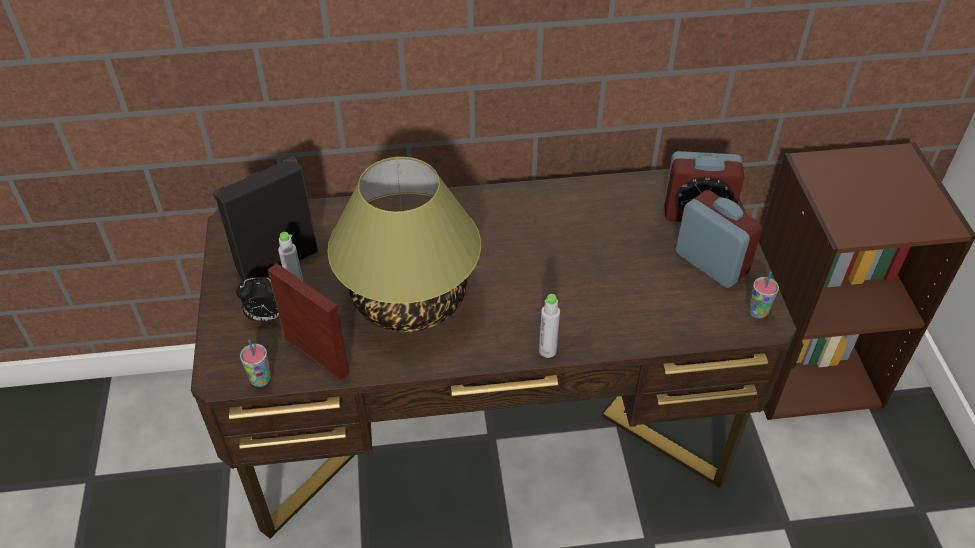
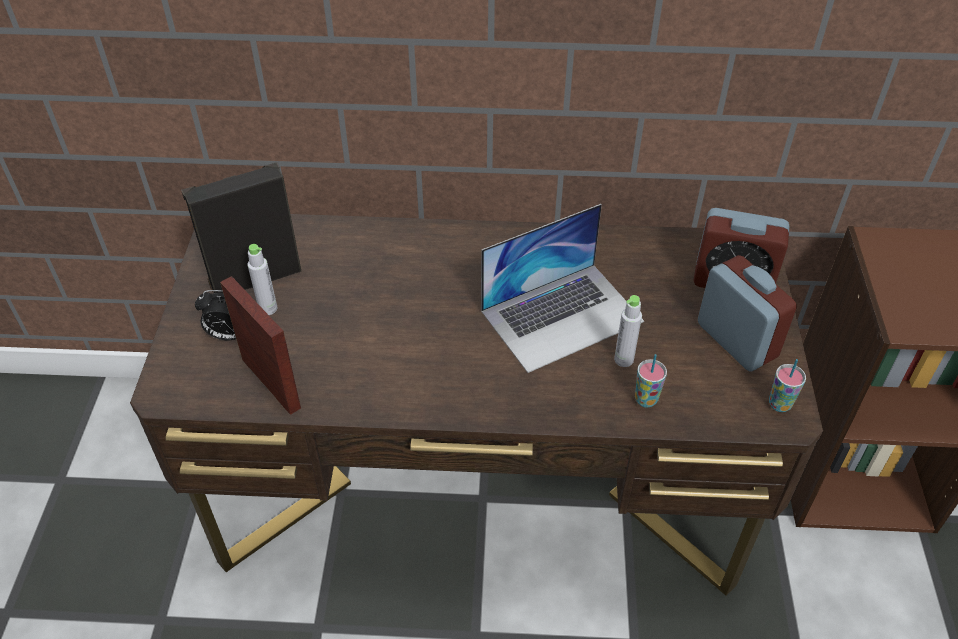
camera: 10 degrees right, 0 degrees up
(261, 379) = (205, 402): cup -> cup (646, 399)
(410, 299) = (387, 336): table lamp -> none
(547, 350) = (525, 414): grey bottle -> grey bottle (623, 359)
(559, 261) = (562, 316): none -> laptop

